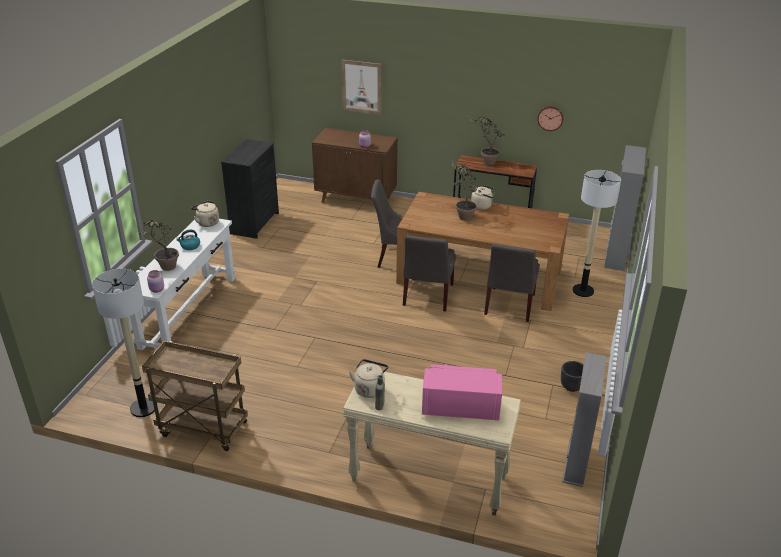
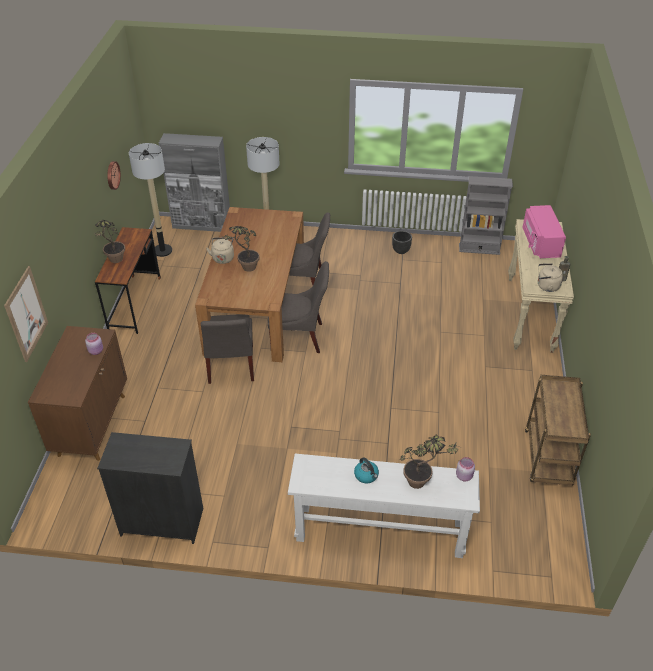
camera: 100 degrees left, 10 degrees up
(143, 408) = (545, 515): floor lamp -> floor lamp (162, 250)
(207, 222) = (306, 476): beige kettle -> none

